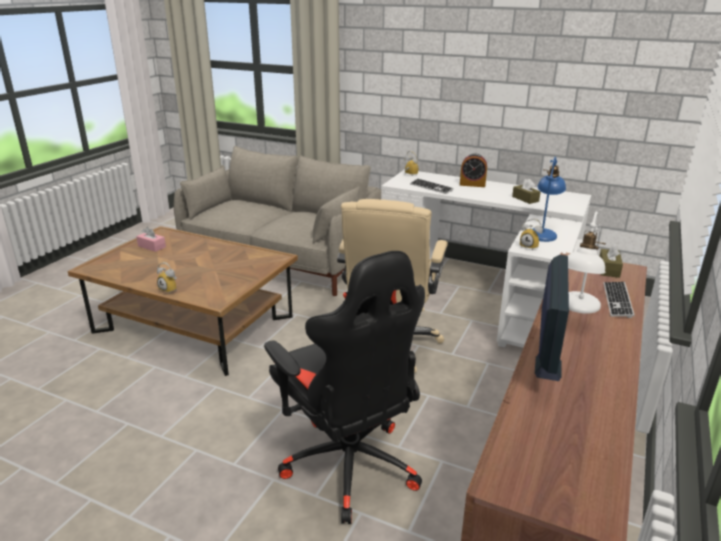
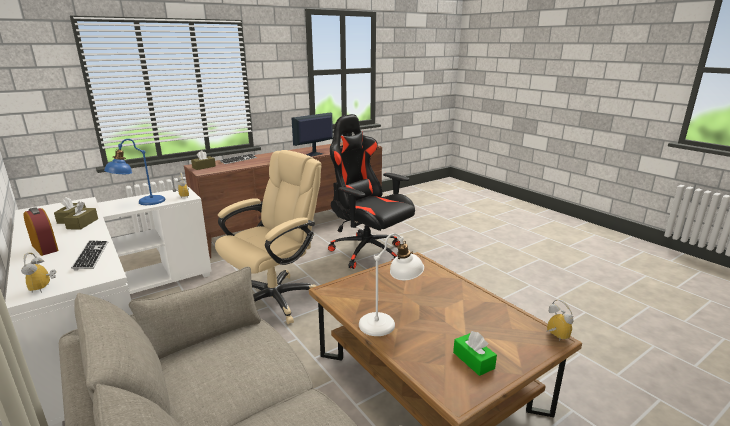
camera: 150 degrees left, 5 degrees down
(152, 246) = (473, 360): pink tissue box -> green tissue box
(170, 289) = (453, 280): alarm clock -> alarm clock (554, 336)
(344, 457) = (371, 254): black office chair -> black office chair turned 45 degrees counterclockwise
(503, 198) = (82, 224): none -> brown tissue box
(577, 311) = (264, 160): white table lamp -> white table lamp (389, 319)

